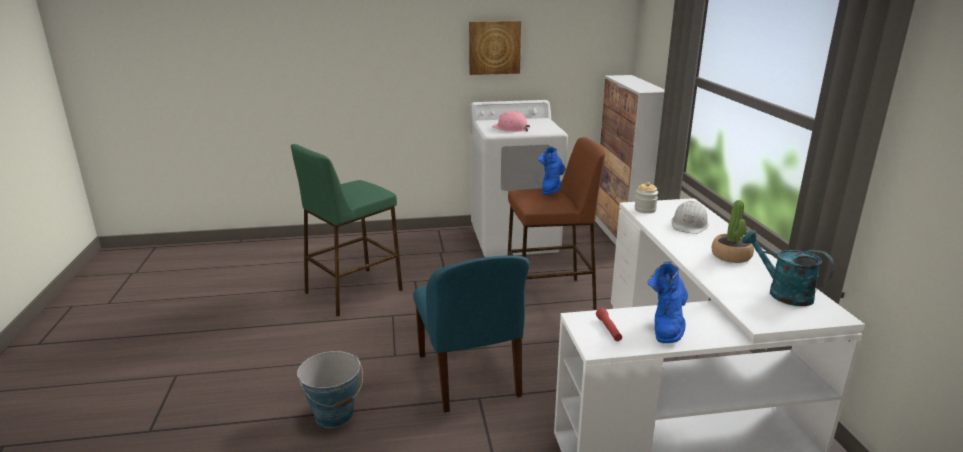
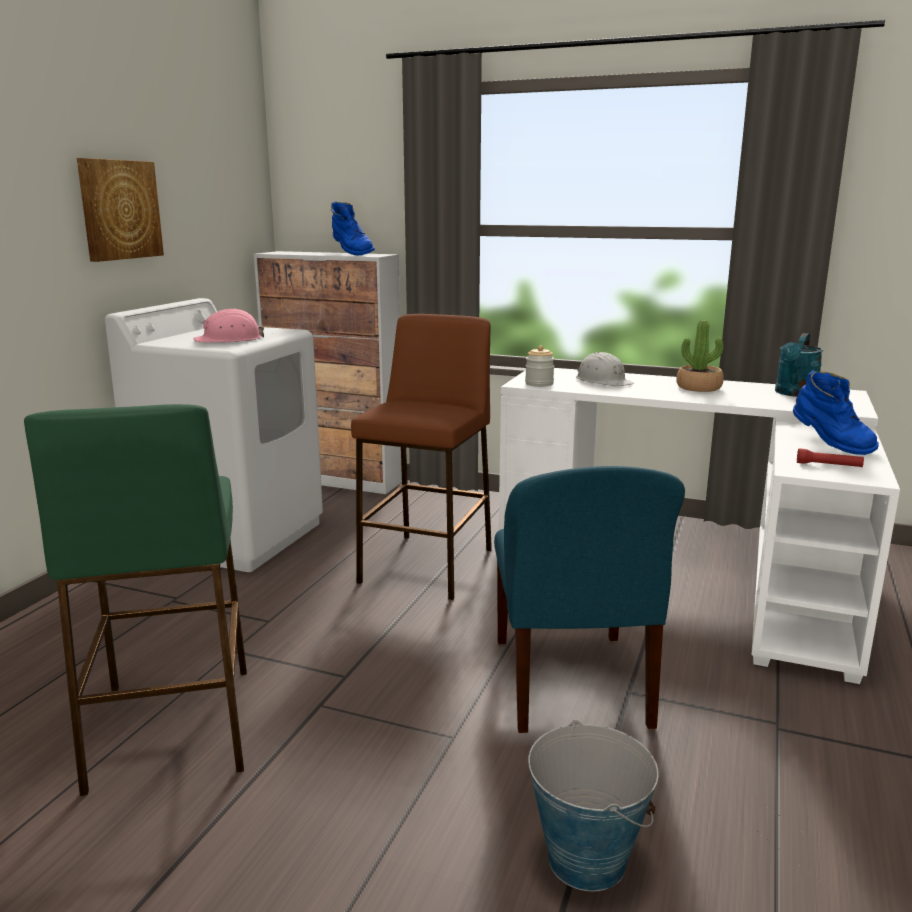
camera: 60 degrees left, 5 degrees down
(469, 377) = (571, 684): blue chair -> blue chair turned 75 degrees clockwise
(551, 188) = (401, 398): blue boot -> blue boot (351, 254)
(782, 293) = (794, 393): turquoise watering can -> turquoise watering can turned 45 degrees counterclockwise

